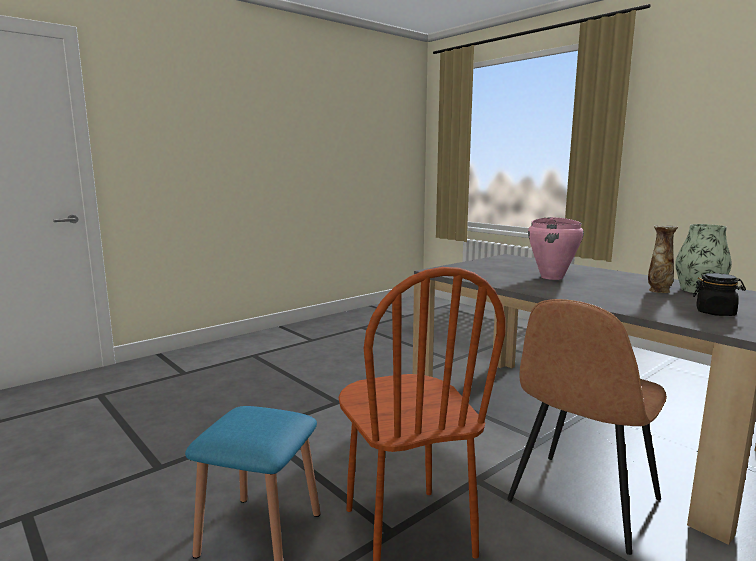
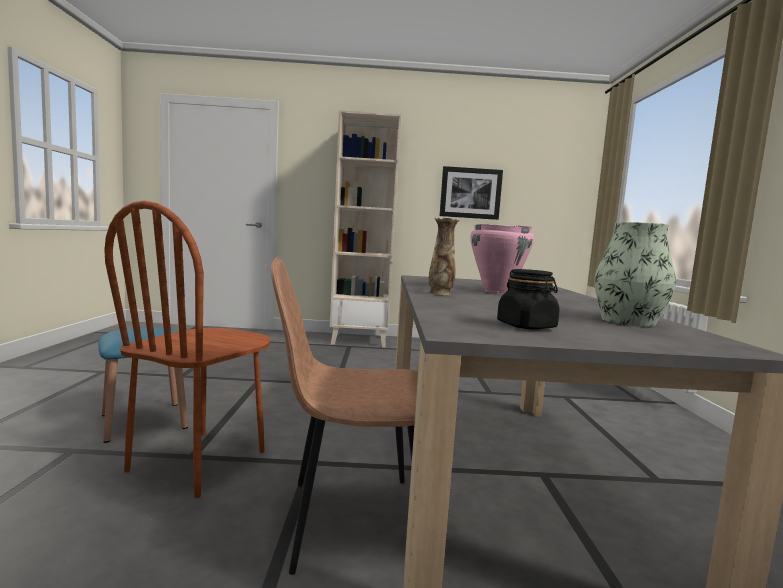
camera: 40 degrees right, 5 degrees down
(248, 344) = (360, 340): none -> beige bookcase
(328, 154) = (470, 193): none -> picture
(658, 291) = (563, 312): vase -> vase (440, 293)

